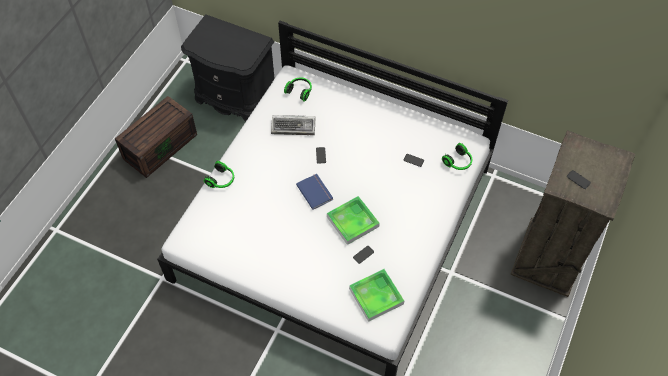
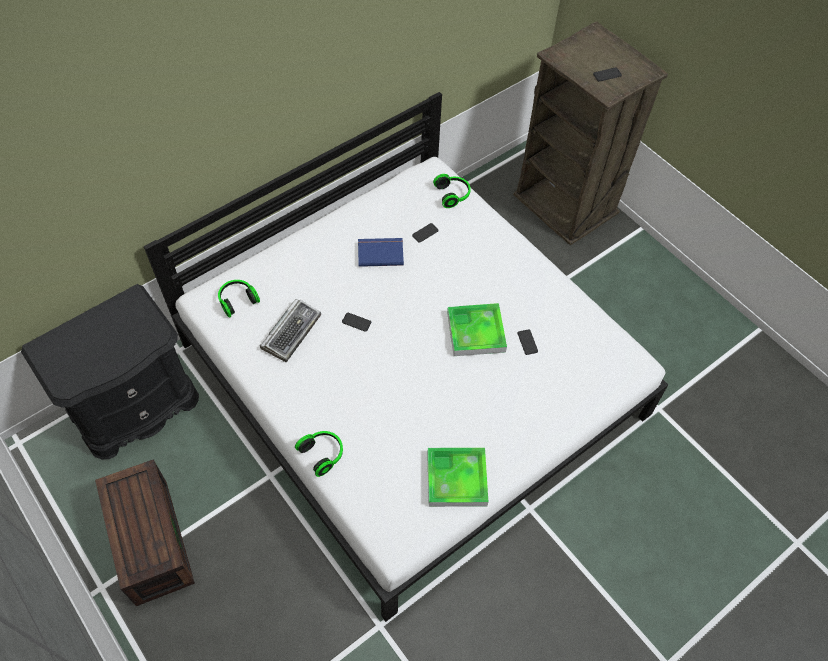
camera: 65 degrees left, 0 degrees up
(315, 191) = (409, 351): blue book -> blue book (380, 252)
(376, 296) = (590, 354): tray -> tray (456, 479)

